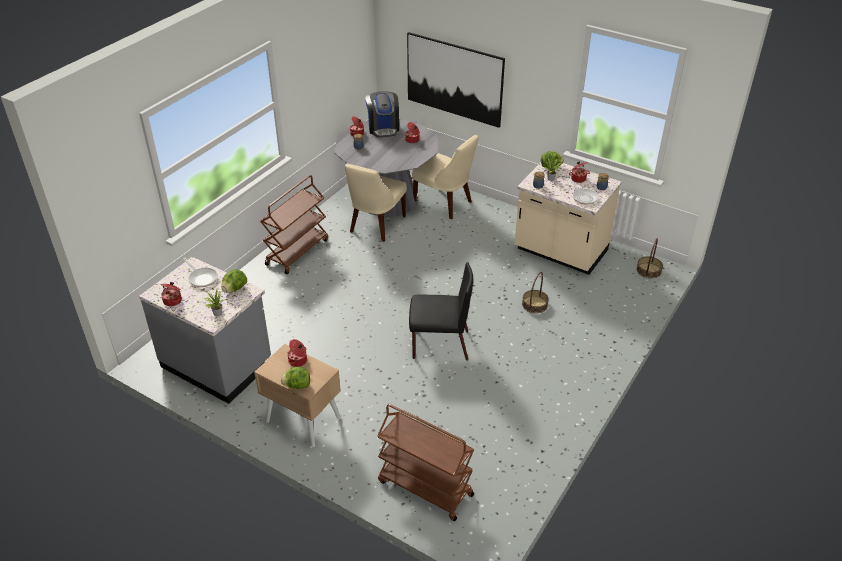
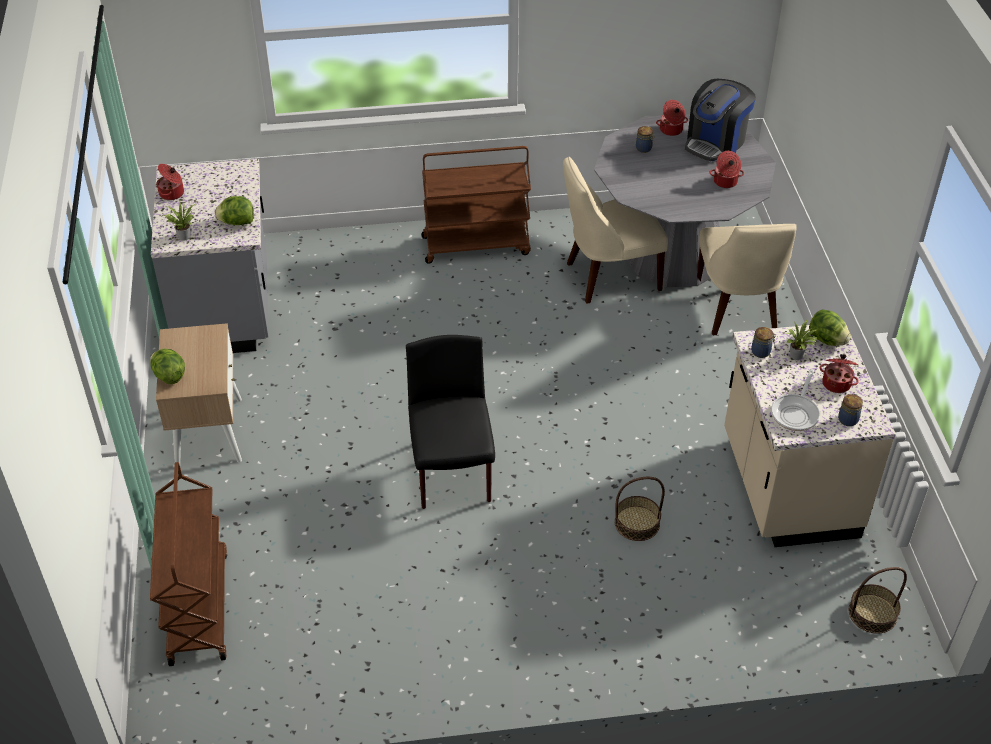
camera: 50 degrees right, 5 degrees up
(202, 278) = (230, 188): frying pan -> none
(298, 361) = (209, 351): cooking pot -> none
(439, 345) = (452, 473): black chair -> black chair turned 150 degrees counterclockwise
(454, 79) = (824, 119): picture -> none

